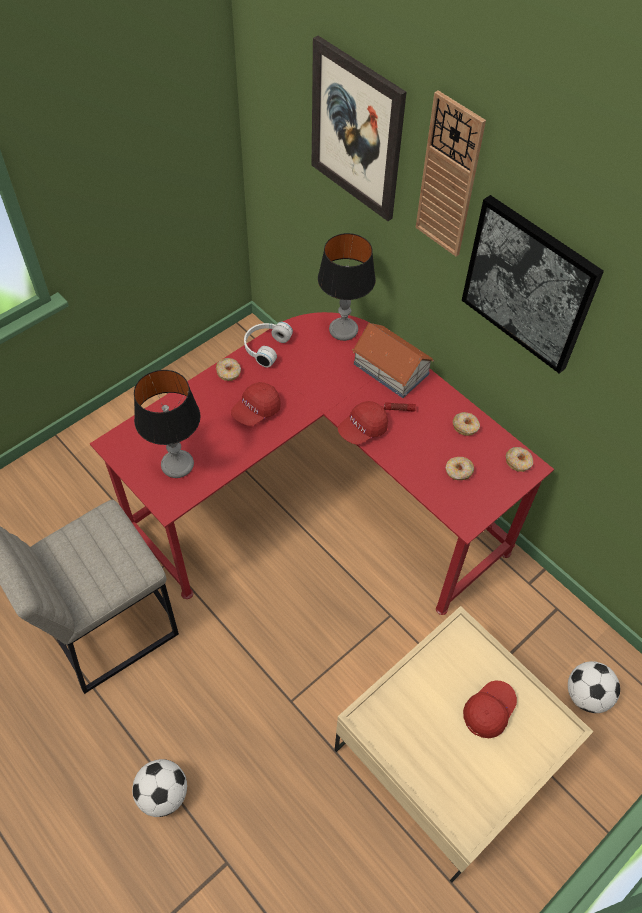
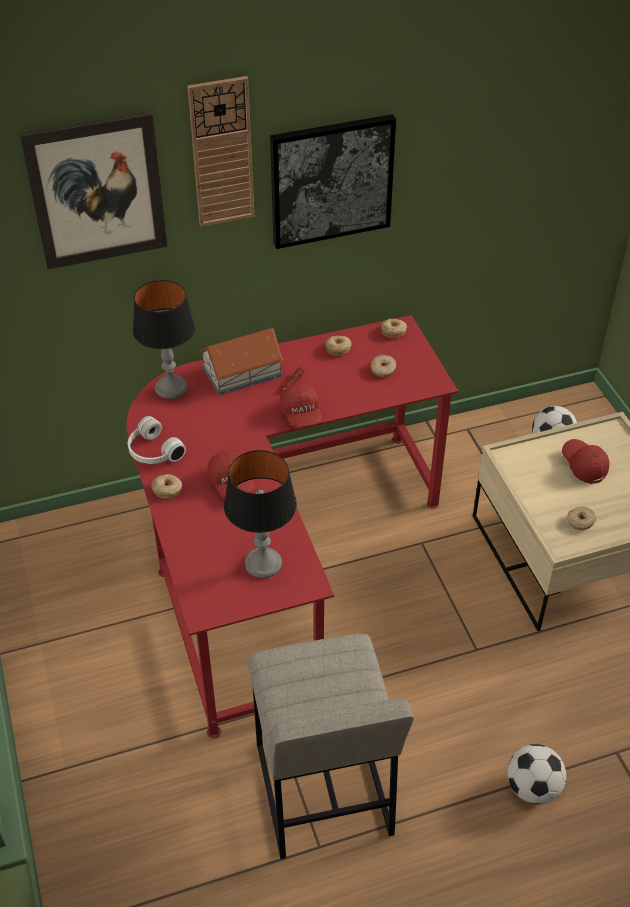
camera: 65 degrees left, 10 degrees down
(406, 728) = (580, 522): none -> donut

